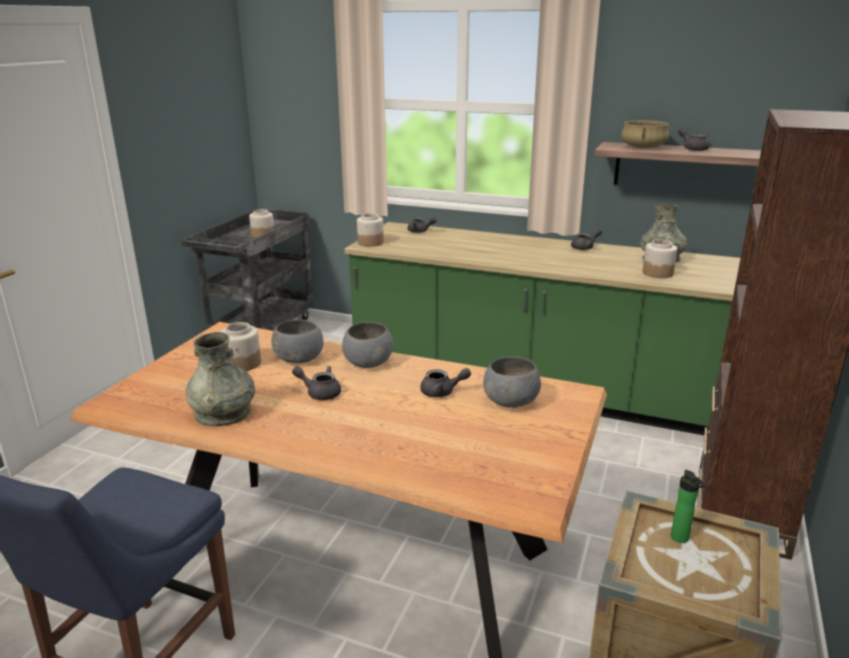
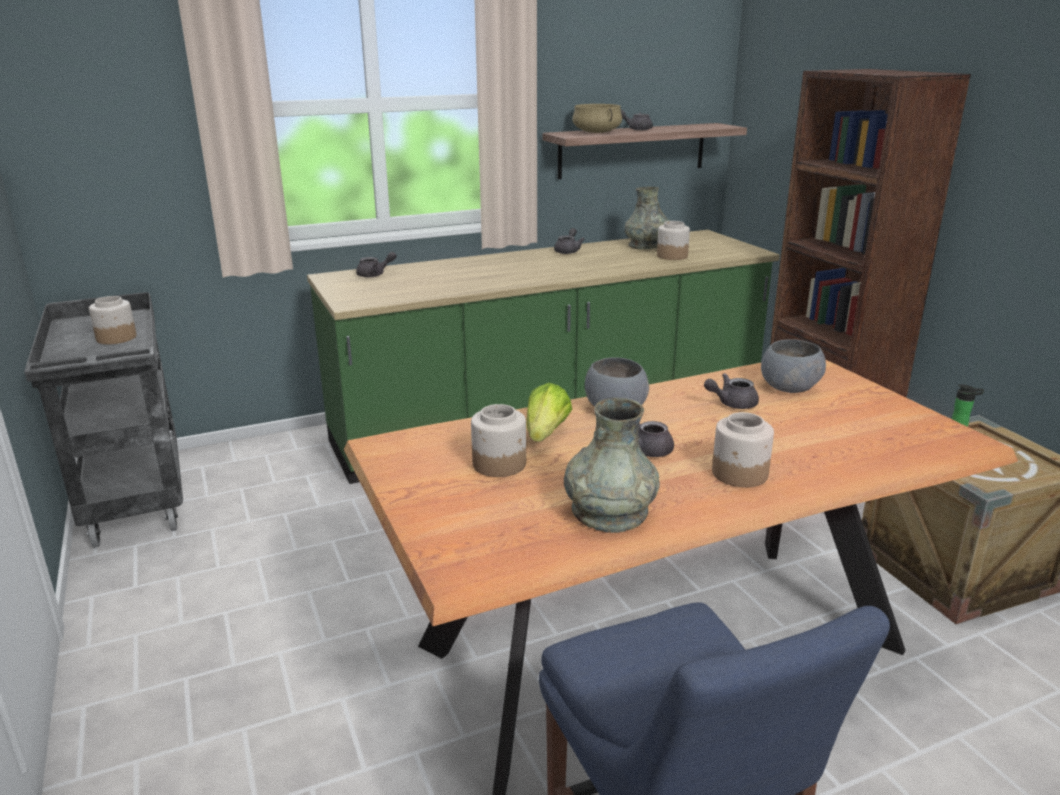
camera: 45 degrees left, 0 degrees up
(300, 359) = (546, 434): grey bowl -> lettuce
(370, 243) = (350, 299): jar -> jar (740, 474)
(442, 392) = (731, 404): grey teapot -> grey teapot turned 150 degrees counterclockwise

